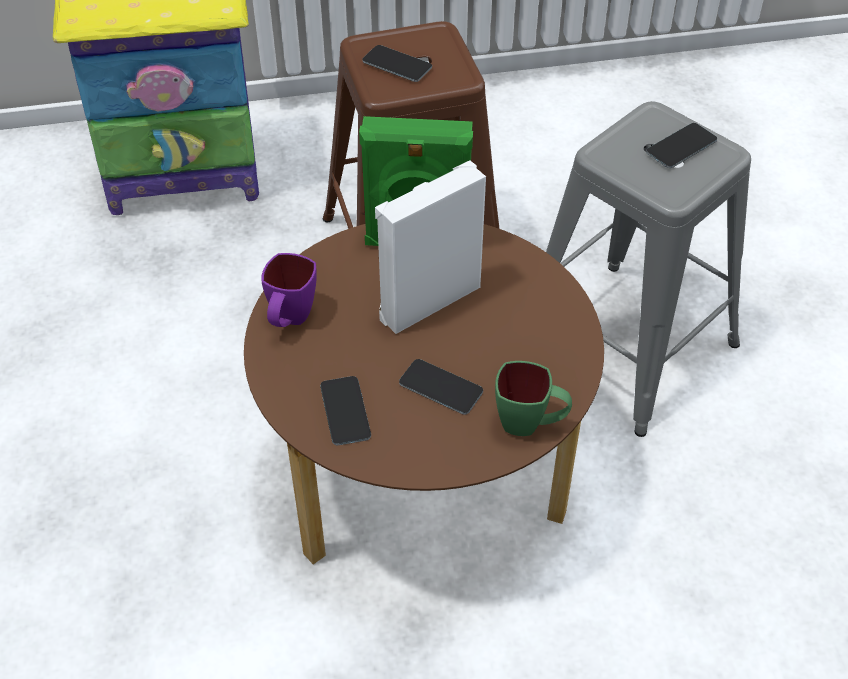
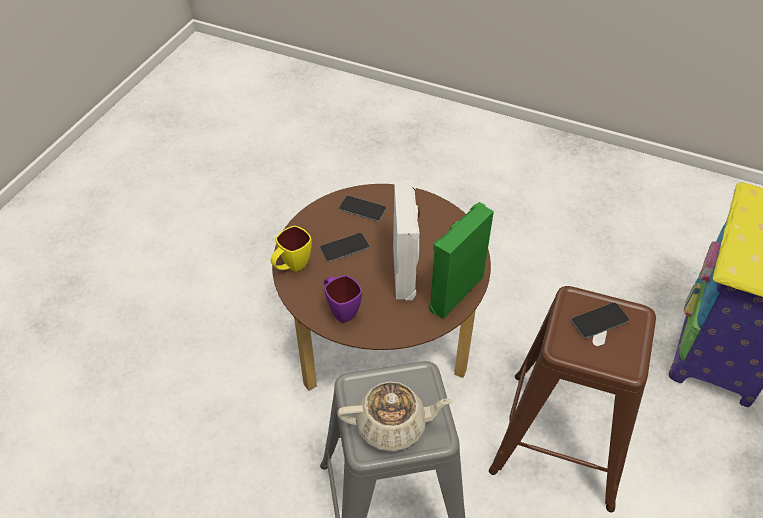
camera: 125 degrees right, 0 degrees up
(290, 320) = (437, 215): purple mug -> purple mug (340, 310)
(530, 424) = (291, 267): green mug -> yellow mug
(681, 146) = (393, 426): phone -> beige teapot

